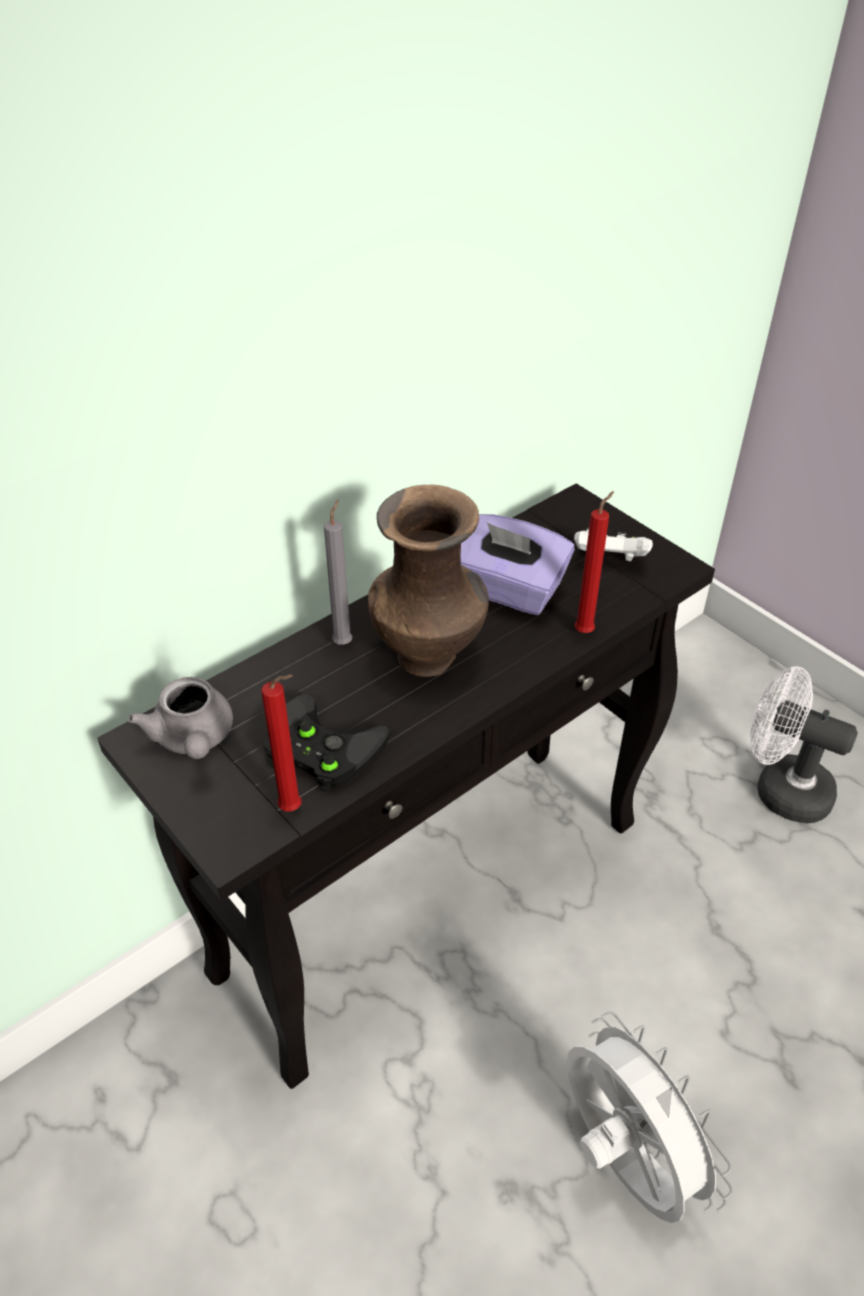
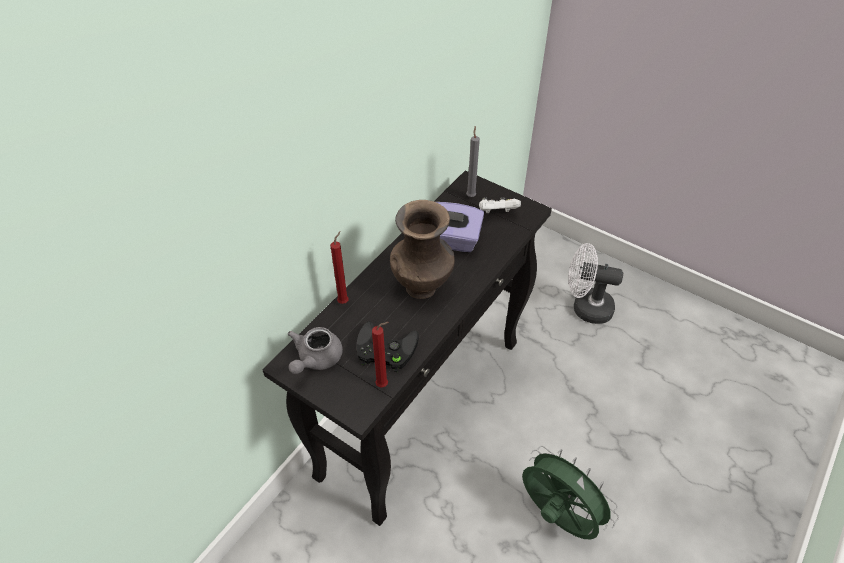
camera: 15 degrees left, 5 degrees up
(193, 739) = (315, 359): grey teapot -> grey teapot turned 60 degrees clockwise
(344, 641) = (374, 287): grey candle -> grey candle (471, 195)
(586, 631) = (498, 256): red candle -> red candle (344, 301)
(622, 1160) = (556, 516): white fan -> green fan

